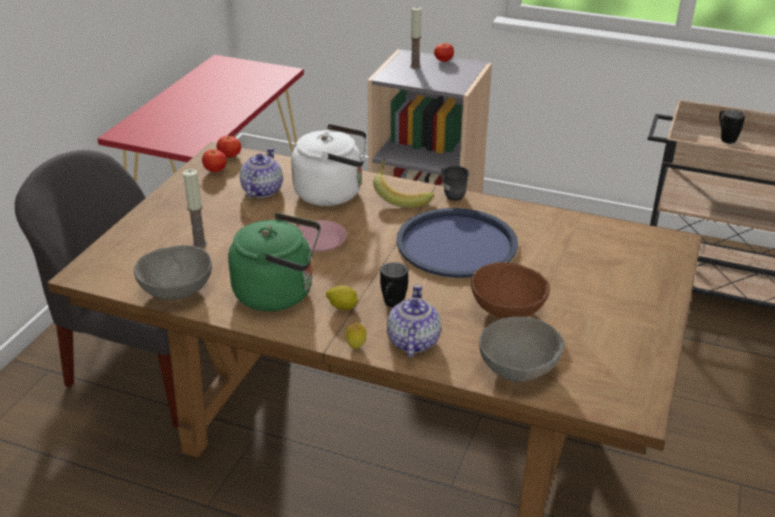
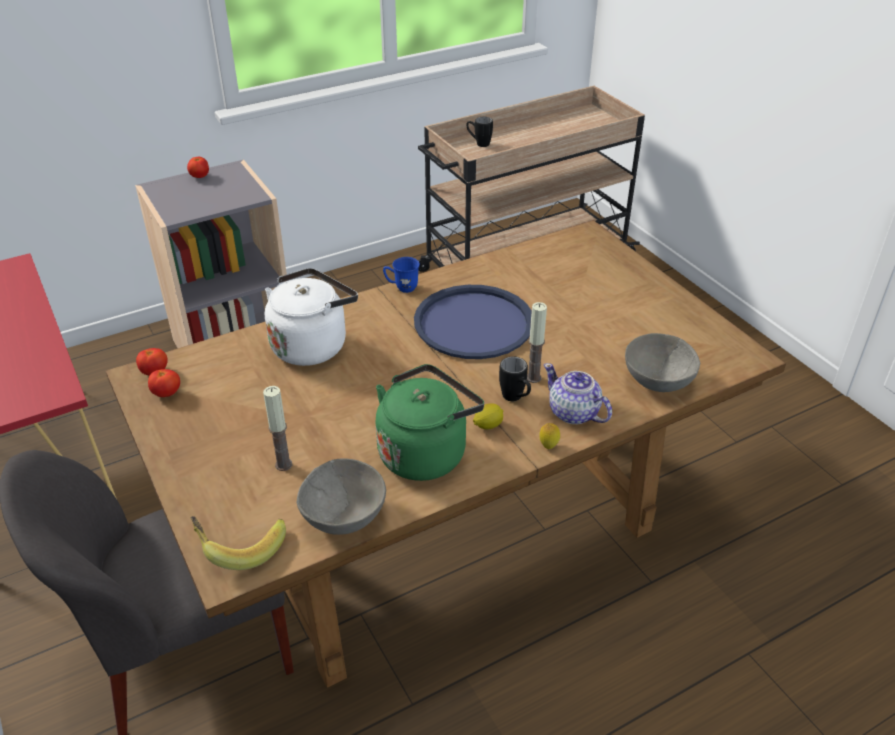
camera: 50 degrees left, 5 degrees up
(261, 190) = (247, 382): teapot -> none
(319, 241) = (375, 389): pink plate -> none
(401, 196) = (368, 312): banana -> banana (240, 546)
(415, 67) = (184, 194): candle -> candle (533, 378)
(451, 194) = (402, 287): grey mug -> blue mug
(506, 309) = (583, 347): brown bowl -> none

